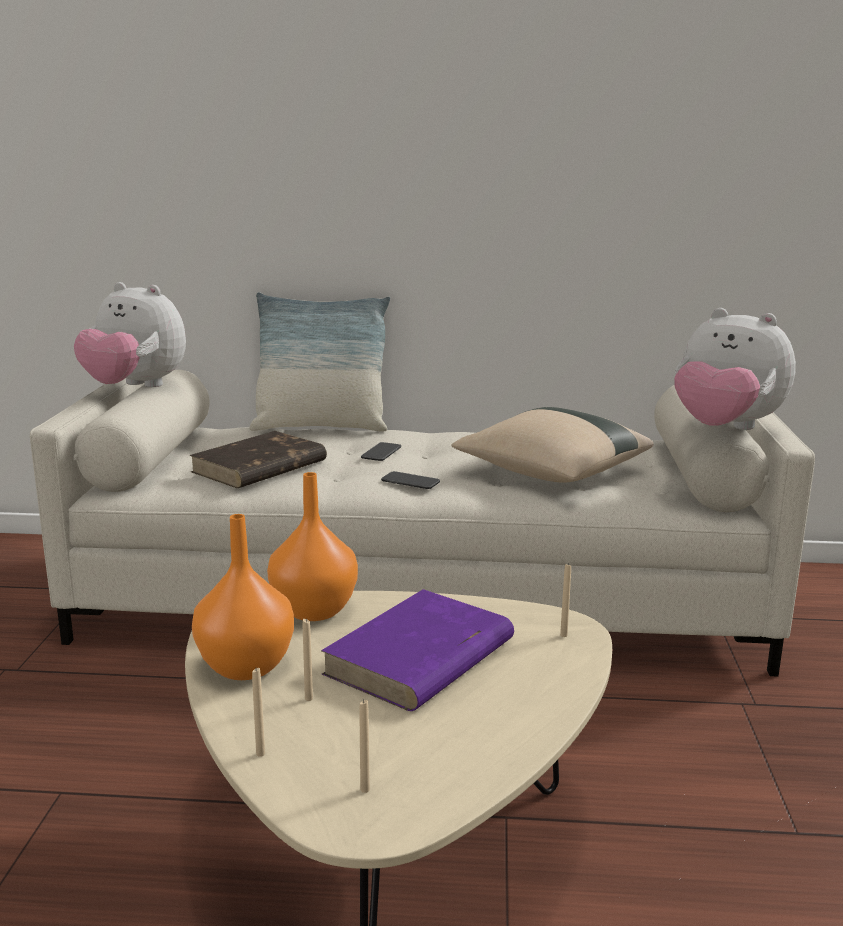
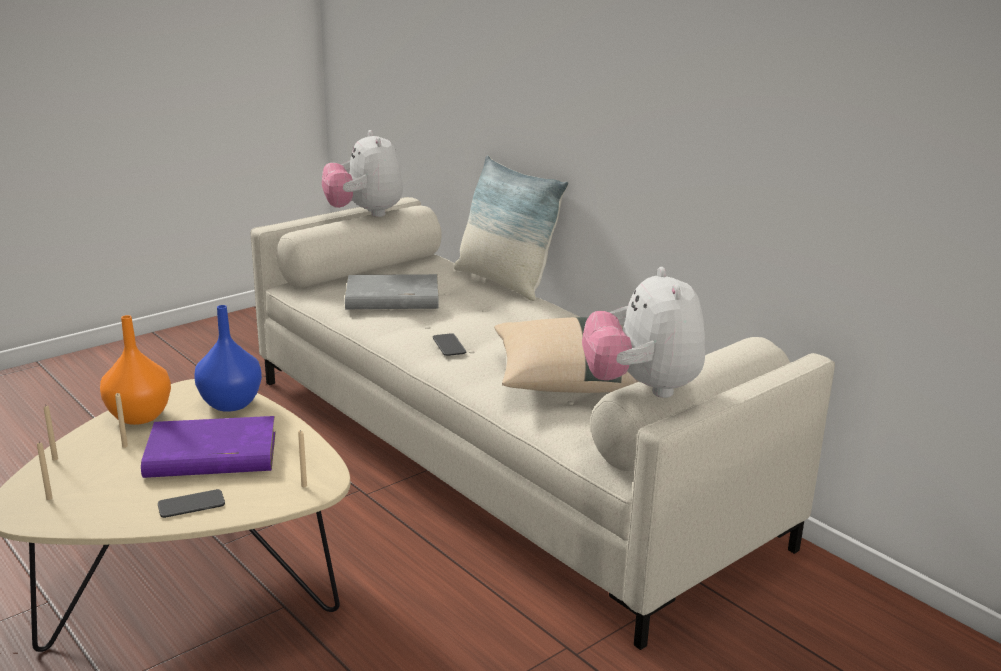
camera: 45 degrees right, 5 degrees up
(258, 467) = (391, 299): brown book -> grey book
(316, 610) = (232, 404): orange vase -> blue vase
(381, 453) = (487, 317): phone -> phone (191, 505)

